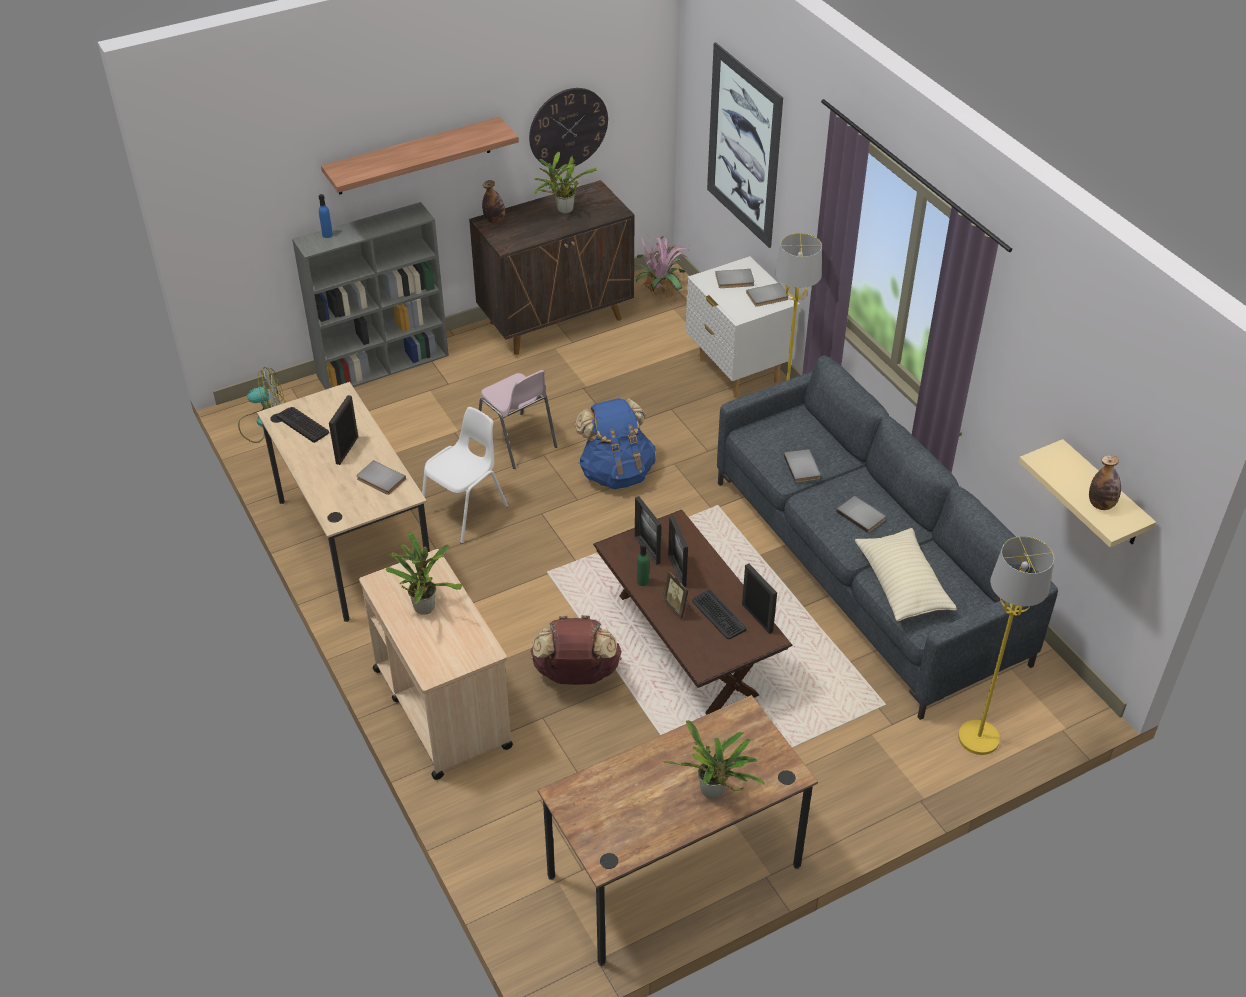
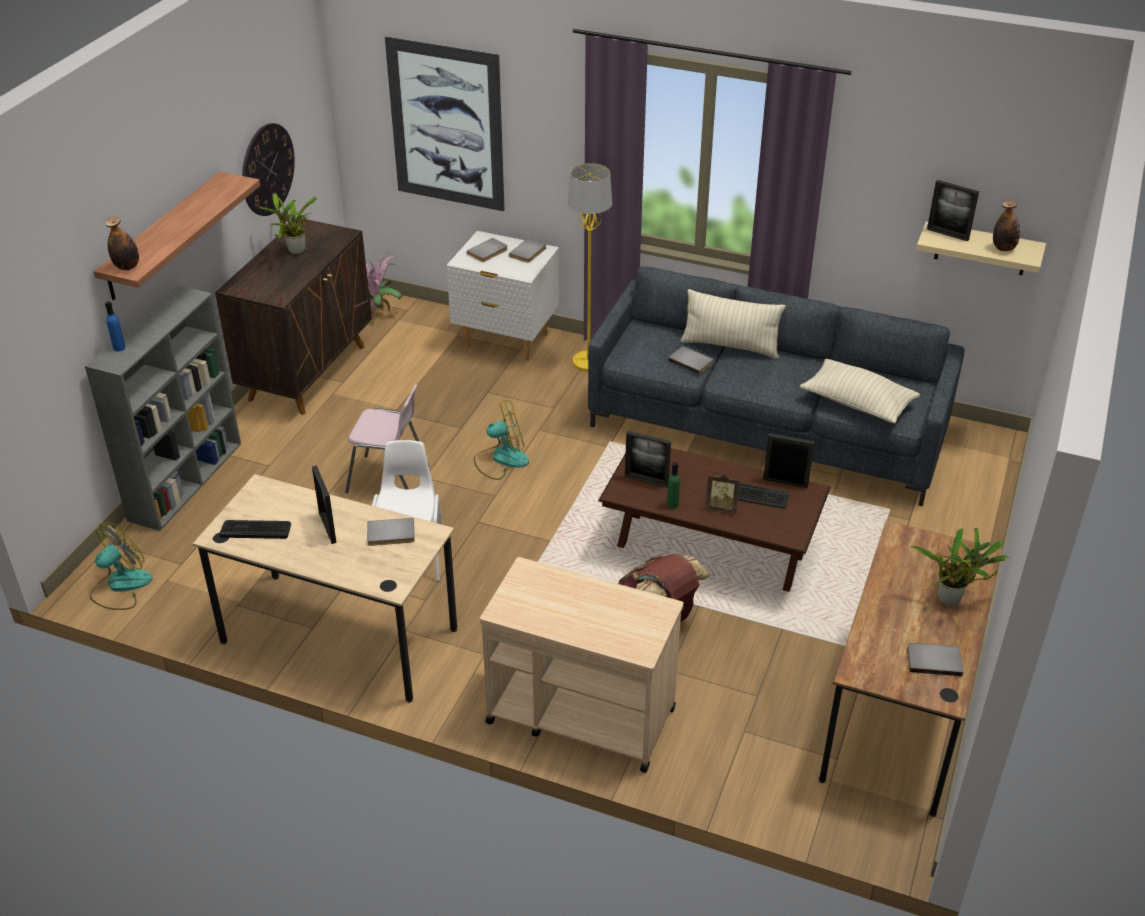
camera: 40 degrees left, 5 degrees down
(424, 605) = (566, 605): potted plant -> none
(494, 220) = (241, 283): bottle -> bottle (127, 267)
(616, 472) = (501, 459): blue backpack -> fan
(677, 570) = (687, 483): picture frame -> picture frame (947, 234)
(855, 472) = (730, 346): none -> beige pillow
(861, 515) = (772, 372): grey book -> grey book (934, 660)
(979, 738) = (970, 495): yellow floor lamp -> none

